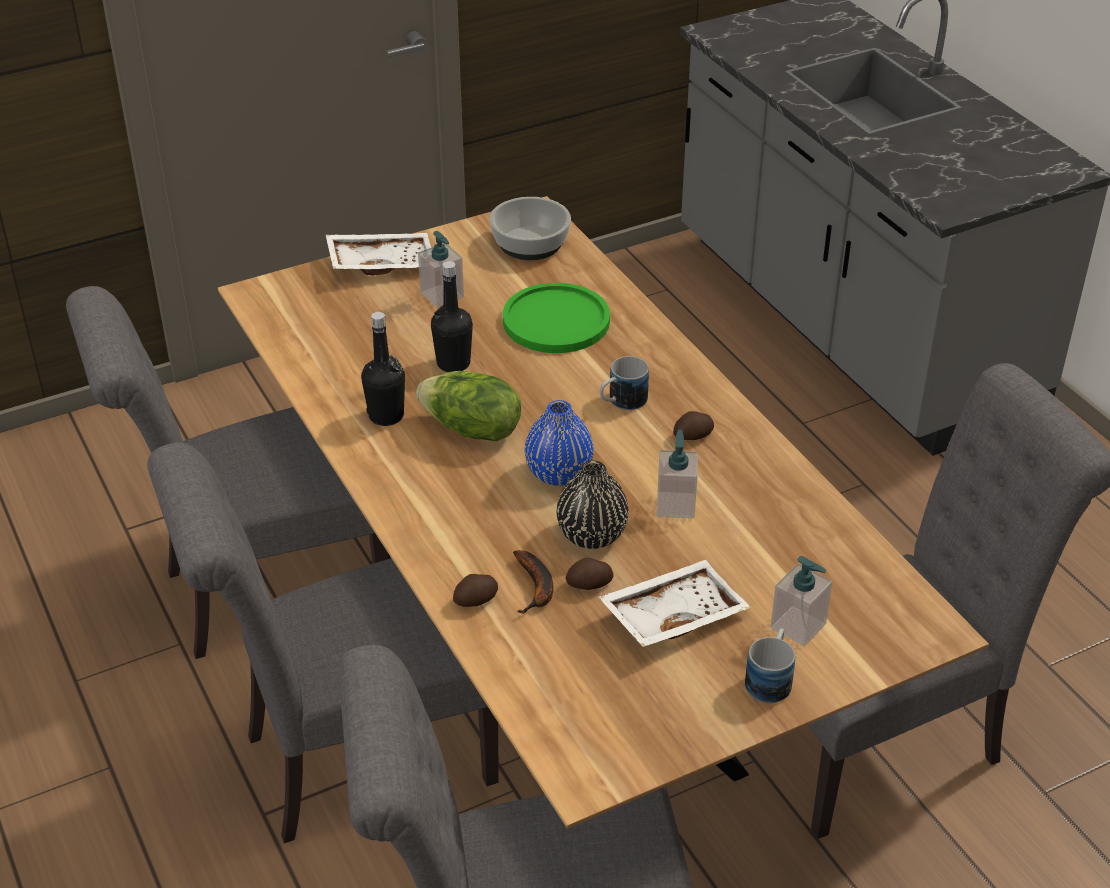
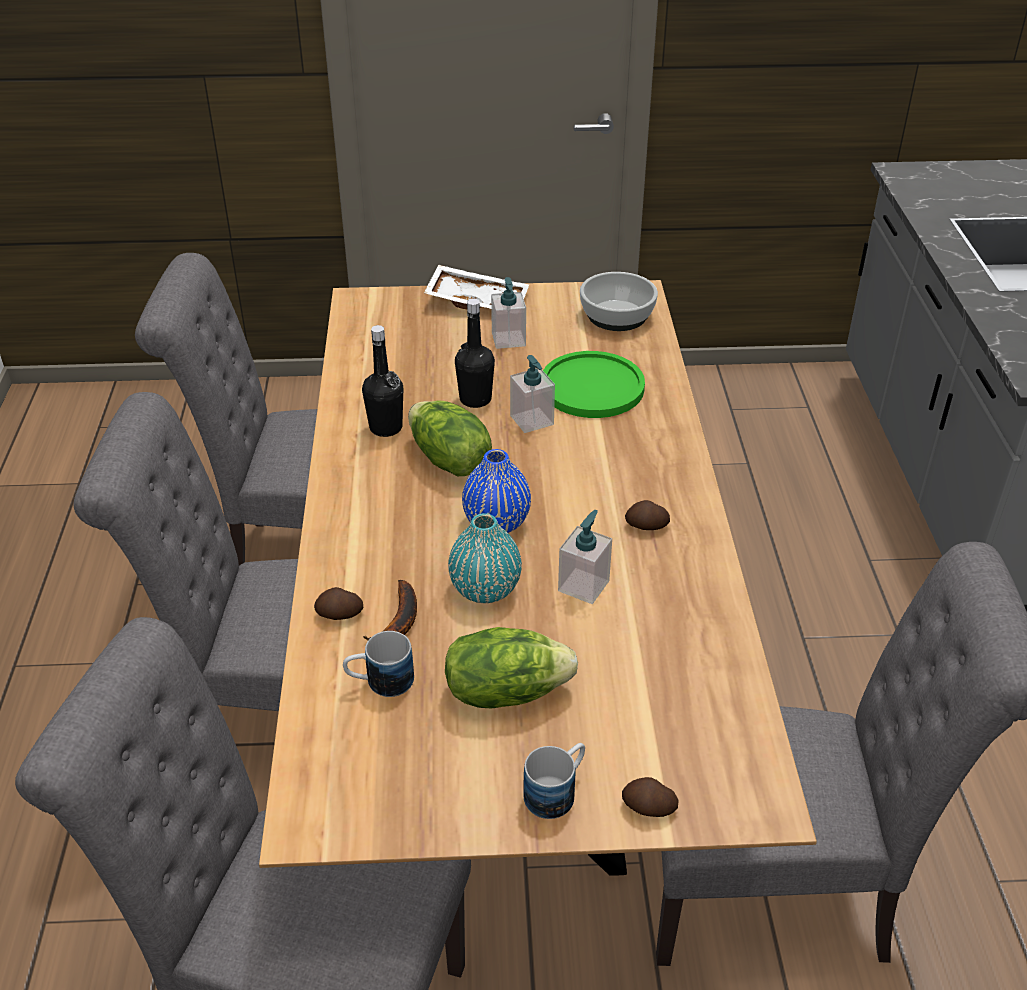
camera: 25 degrees right, 0 degrees up
(589, 584) = (450, 635): potato -> potato (648, 808)
(591, 535) = (485, 589): black vase -> turquoise vase
(621, 402) = (600, 475): mug -> mug (380, 682)
(672, 615) = (506, 691): white tray -> lettuce
(798, 626) = (622, 747): soap dispenser -> soap dispenser (532, 420)

